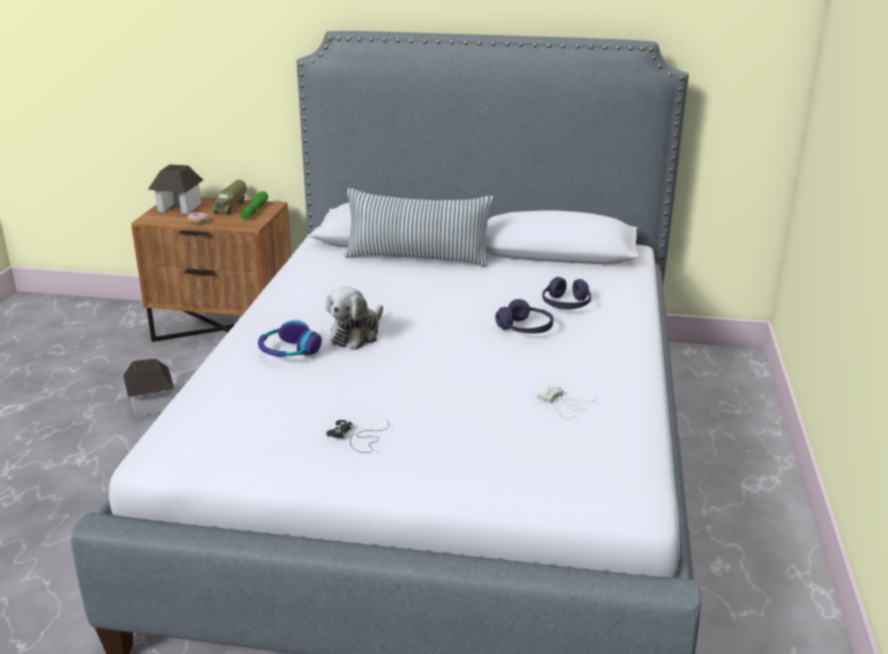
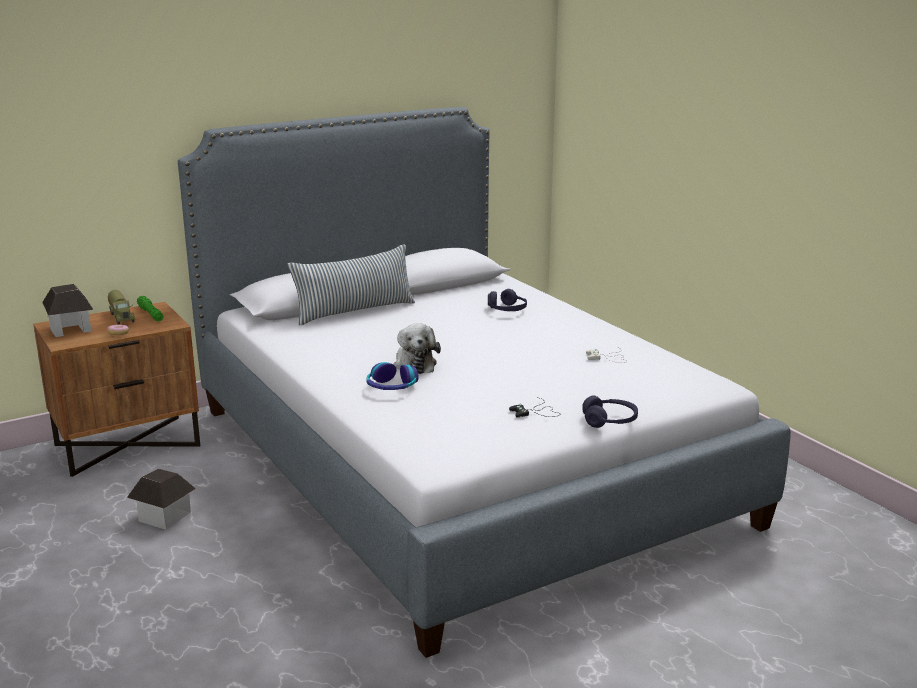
camera: 40 degrees left, 5 degrees down
(525, 329) = (510, 329): purple headphones -> purple headphones (609, 421)

